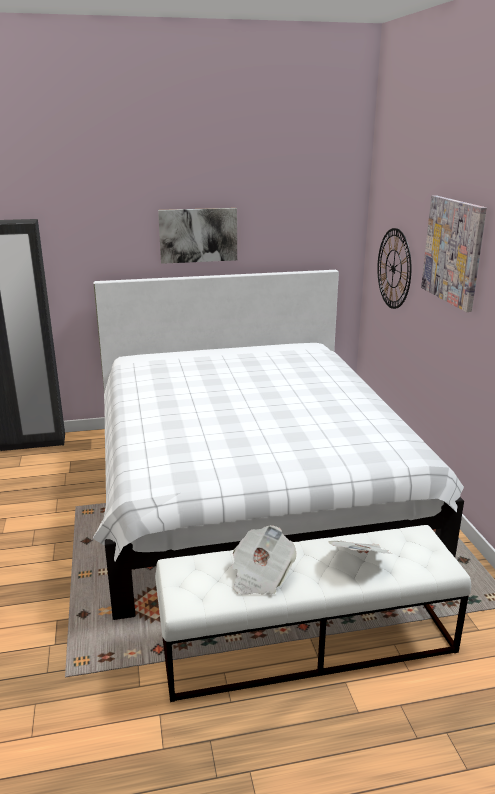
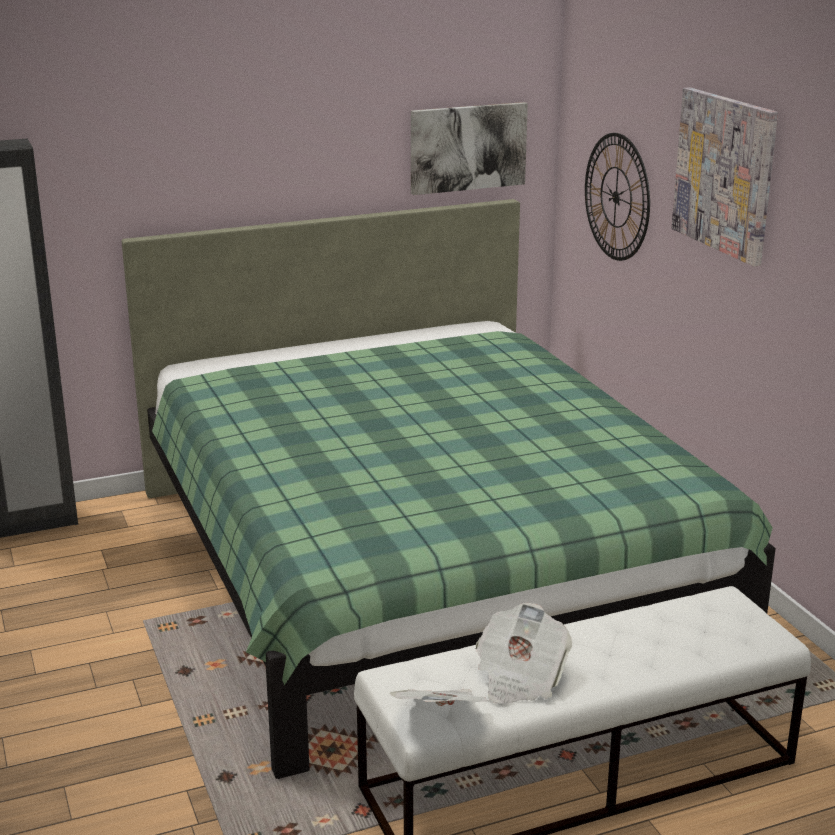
camera: 10 degrees left, 0 degrees up
(198, 235) = (293, 153): picture -> picture (467, 147)
(248, 489) = (418, 568): white bed -> green bed
(360, 560) = (653, 643): newspaper -> newspaper (442, 718)

